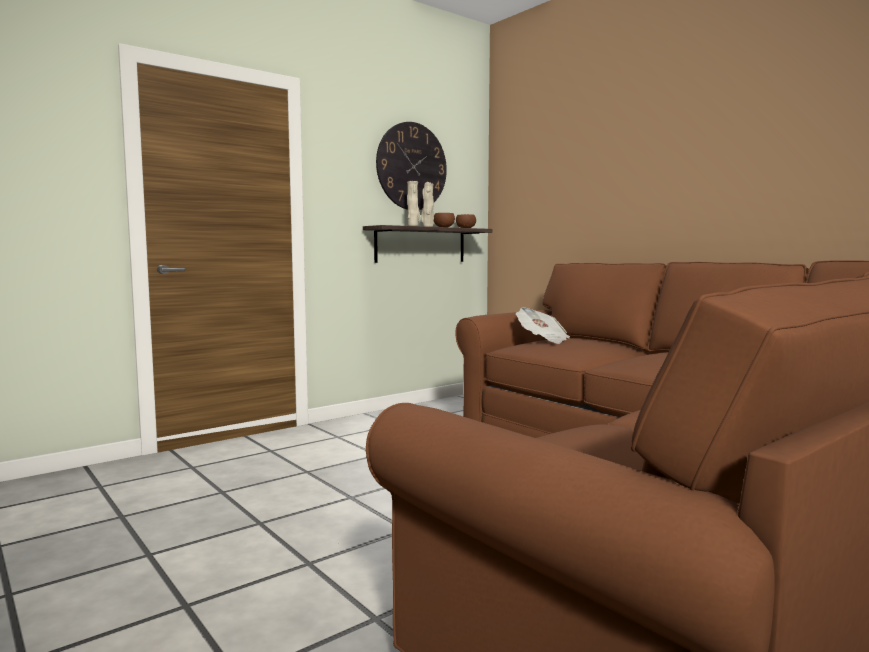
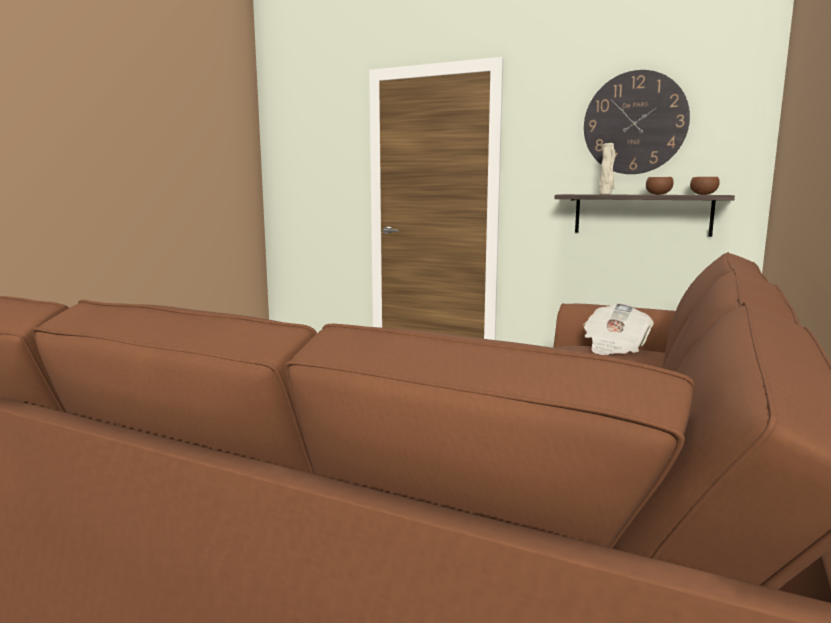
camera: 65 degrees right, 5 degrees up
(427, 226) = (631, 194): beige vase -> none

